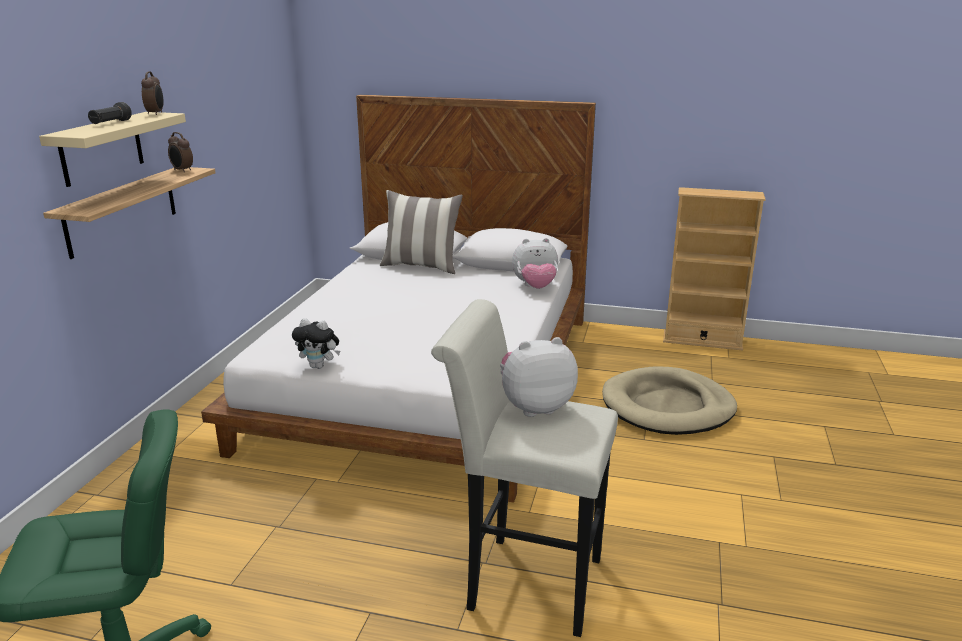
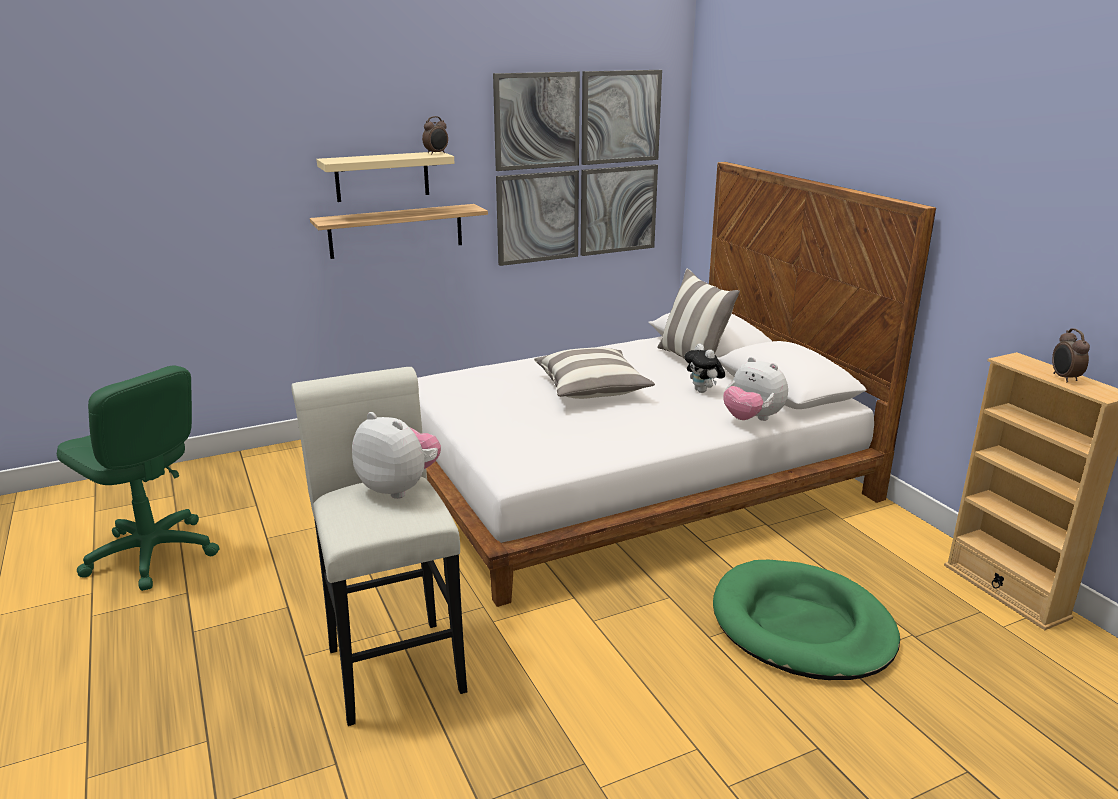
camera: 50 degrees right, 0 degrees up
(110, 123) = (382, 156): black flashlight -> none
(182, 170) = (463, 207): alarm clock -> alarm clock (1064, 378)
(241, 115) = (579, 167): none -> picture
(319, 366) = (442, 405): plush toy -> plush toy (703, 391)
(402, 308) = (591, 388): none -> pillow
(667, 406) = (801, 626): beige dog bed -> green dog bed

